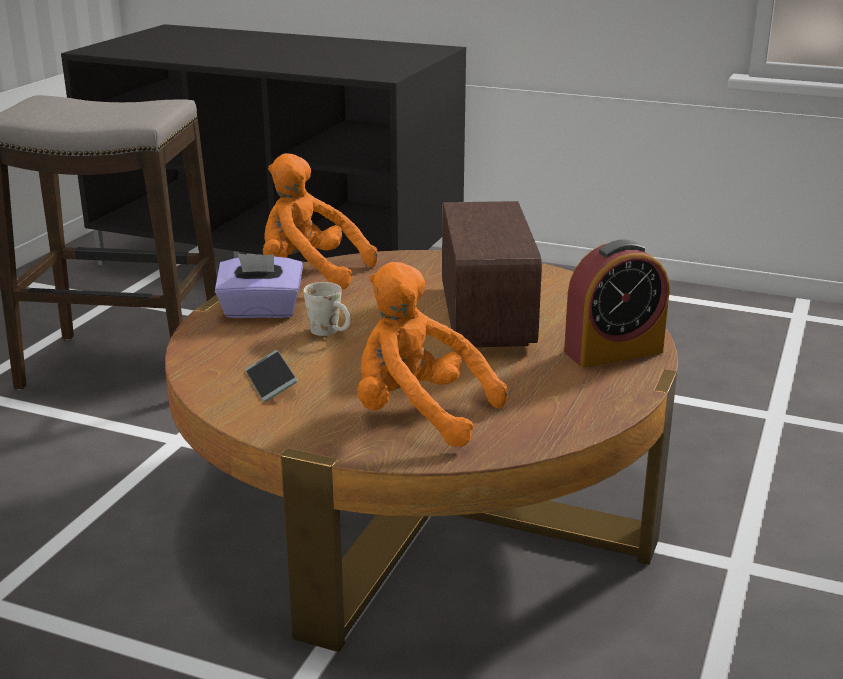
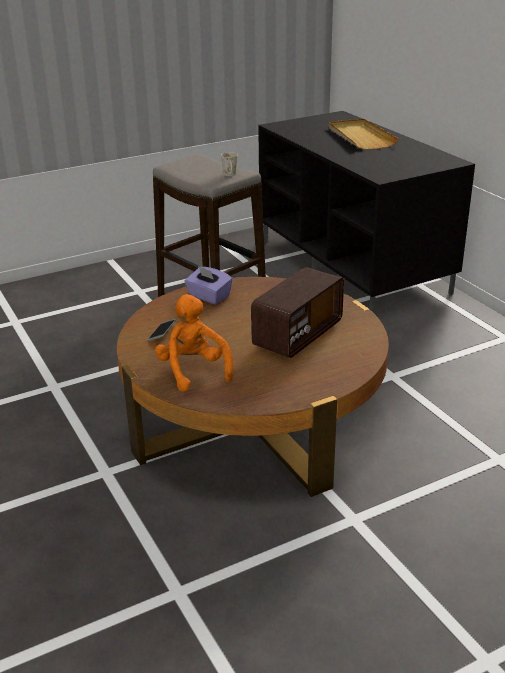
camera: 40 degrees right, 5 degrees up
(256, 44) = (360, 137): none -> beige tray
(310, 273) = (258, 284): orange plush toy -> none
(331, 333) = (219, 318): white mug -> white mug (230, 175)
(613, 351) = (324, 377): alarm clock -> none

